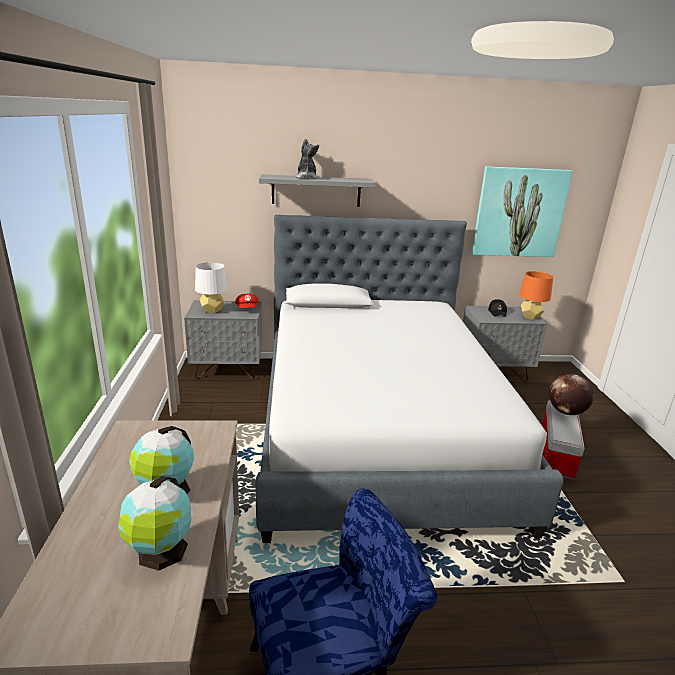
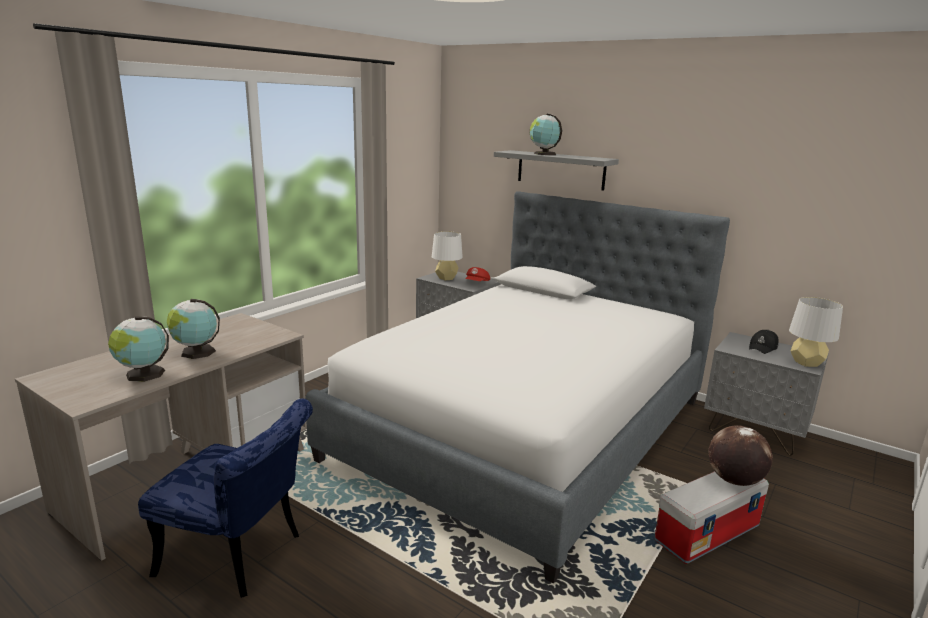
camera: 40 degrees right, 5 degrees down
(306, 177) = (543, 154): plush toy -> globe
(519, 212) = (817, 214): picture -> none
(530, 317) = (806, 363): orange table lamp -> grey table lamp

